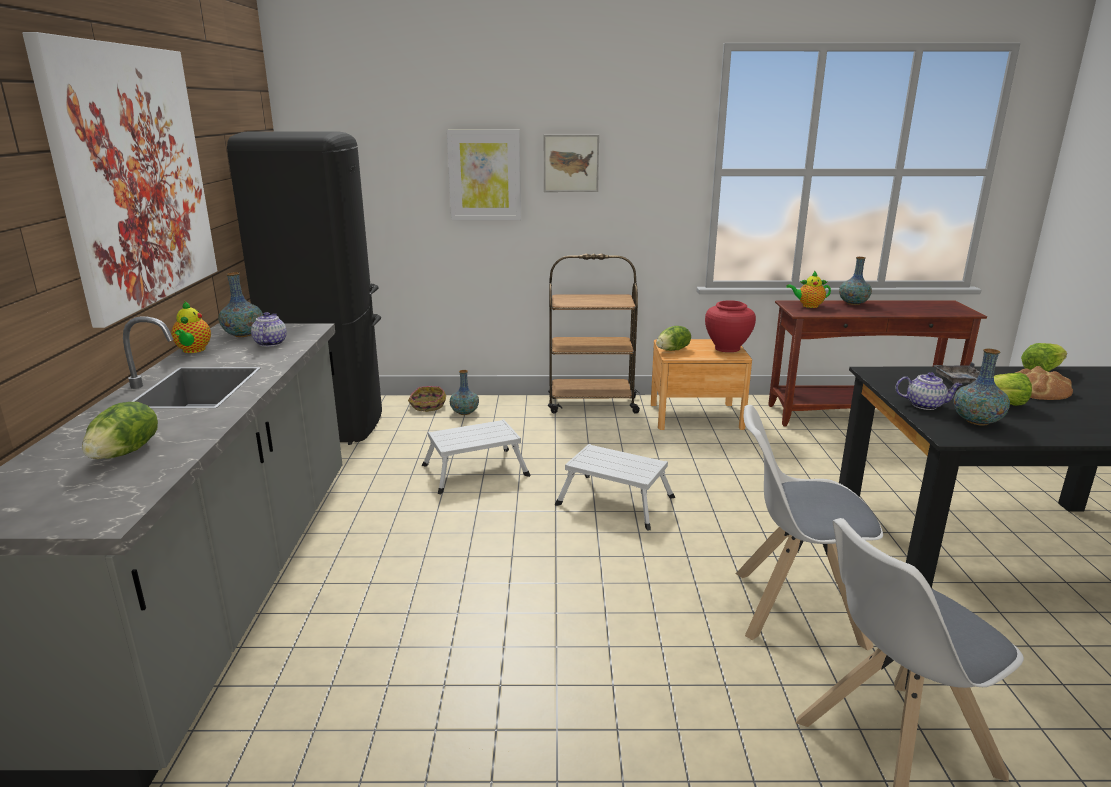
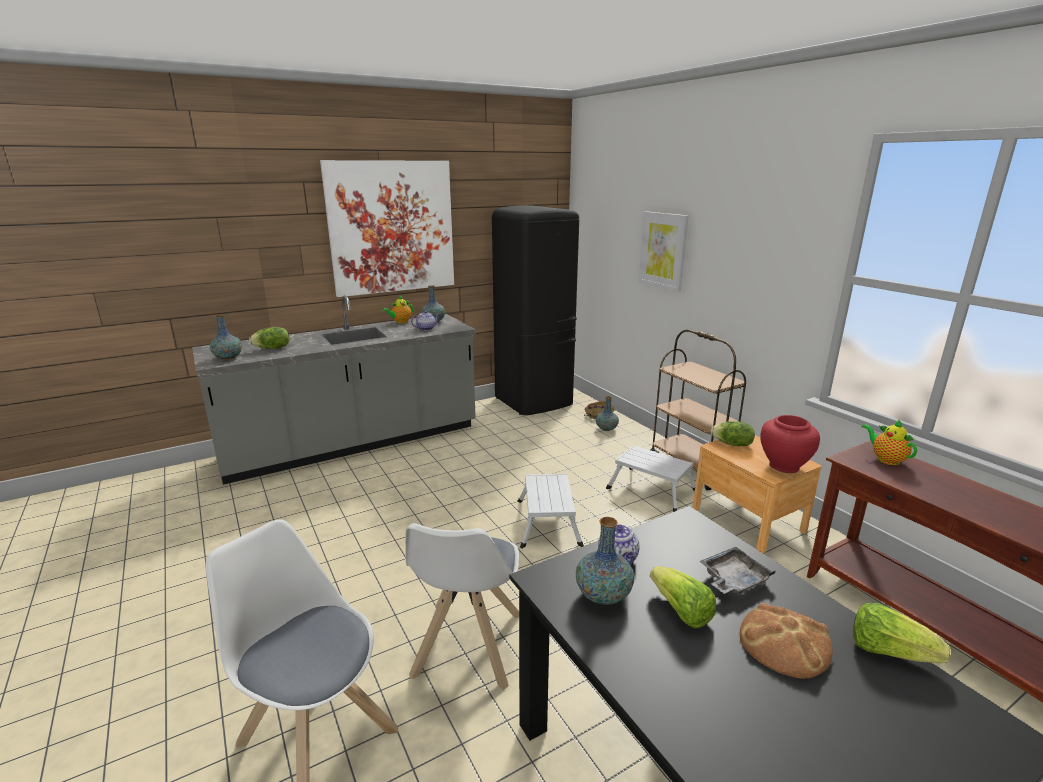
camera: 60 degrees right, 0 degrees up
(476, 470) = (533, 459): white step ladder -> white step ladder (652, 489)
(571, 163) = (720, 249): picture -> none
(793, 608) = (467, 647): chair -> chair turned 150 degrees counterclockwise
(853, 303) = (960, 483): vase -> vase (228, 358)

